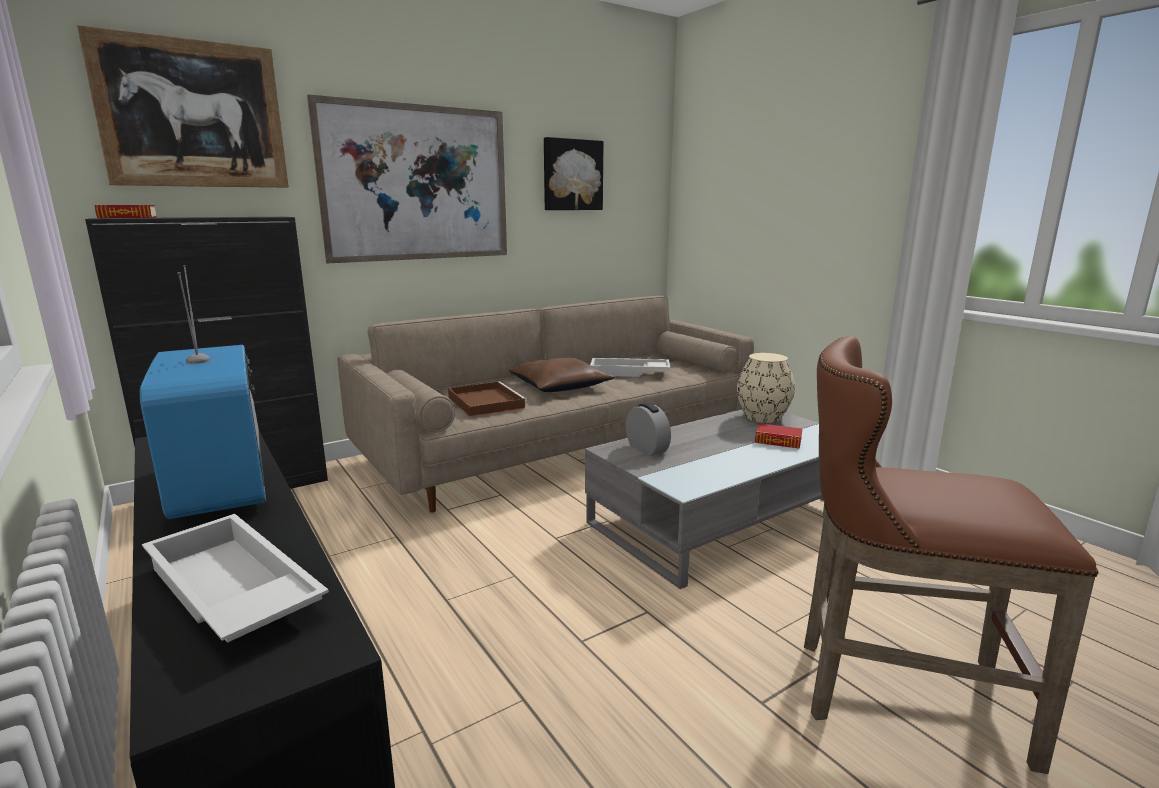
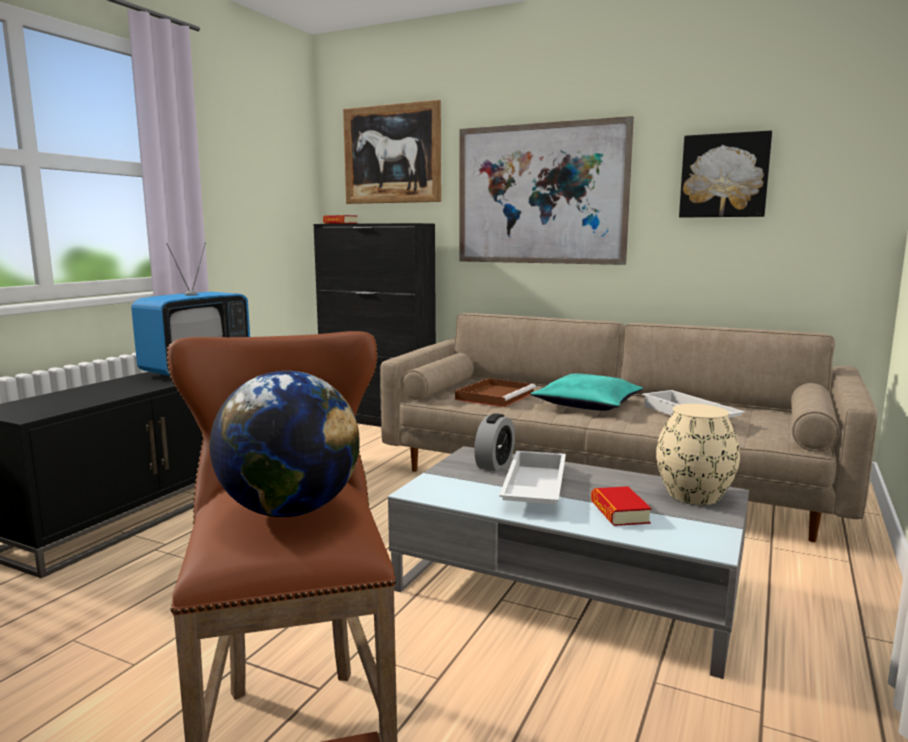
camera: 60 degrees right, 5 degrees down
(229, 593) = (80, 395): white tray -> white tray (532, 489)
(560, 386) = (588, 405): brown pillow -> turquoise pillow
(974, 486) = (290, 510): none -> globe

